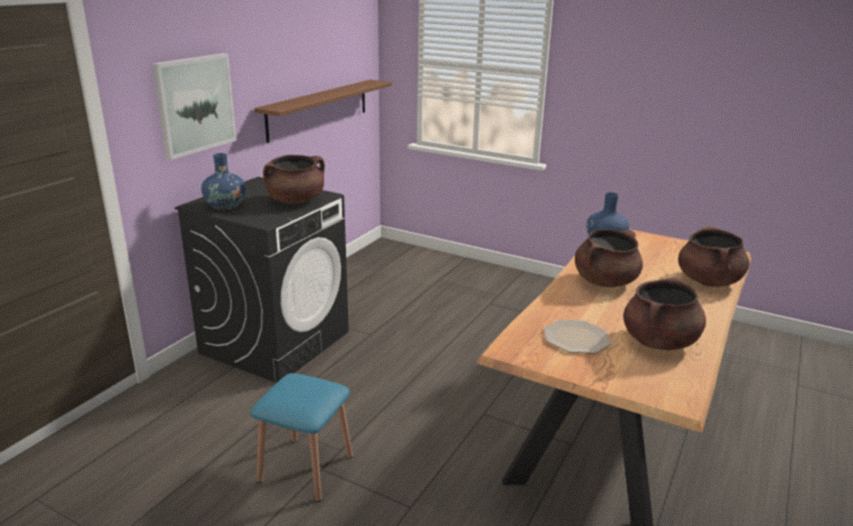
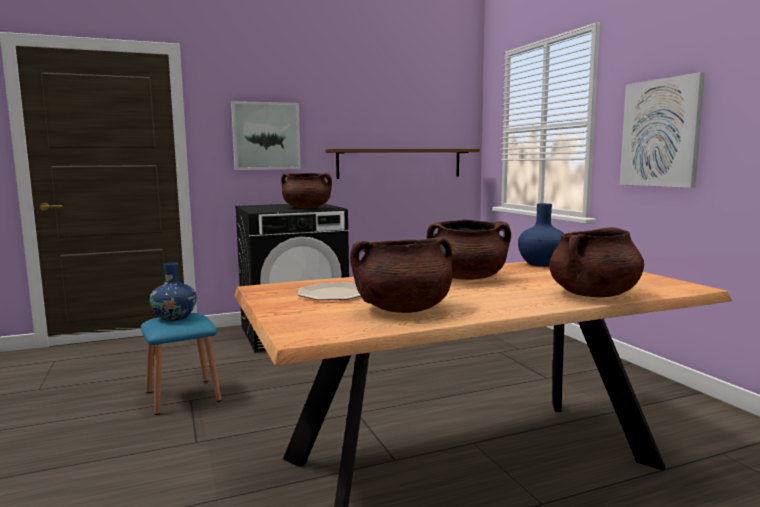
camera: 40 degrees right, 15 degrees down
(225, 206) = (260, 207): blue vase -> blue vase (174, 317)
(623, 97) = (661, 133): none -> picture

